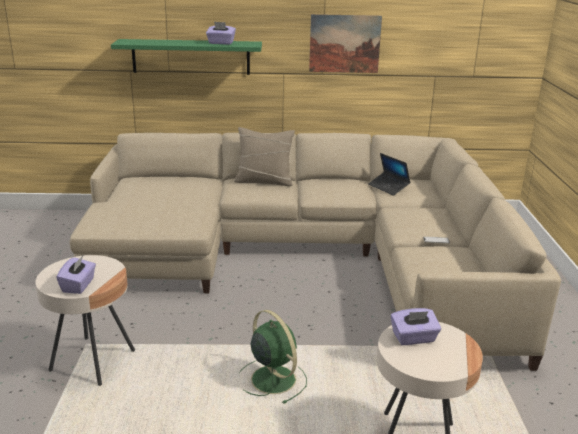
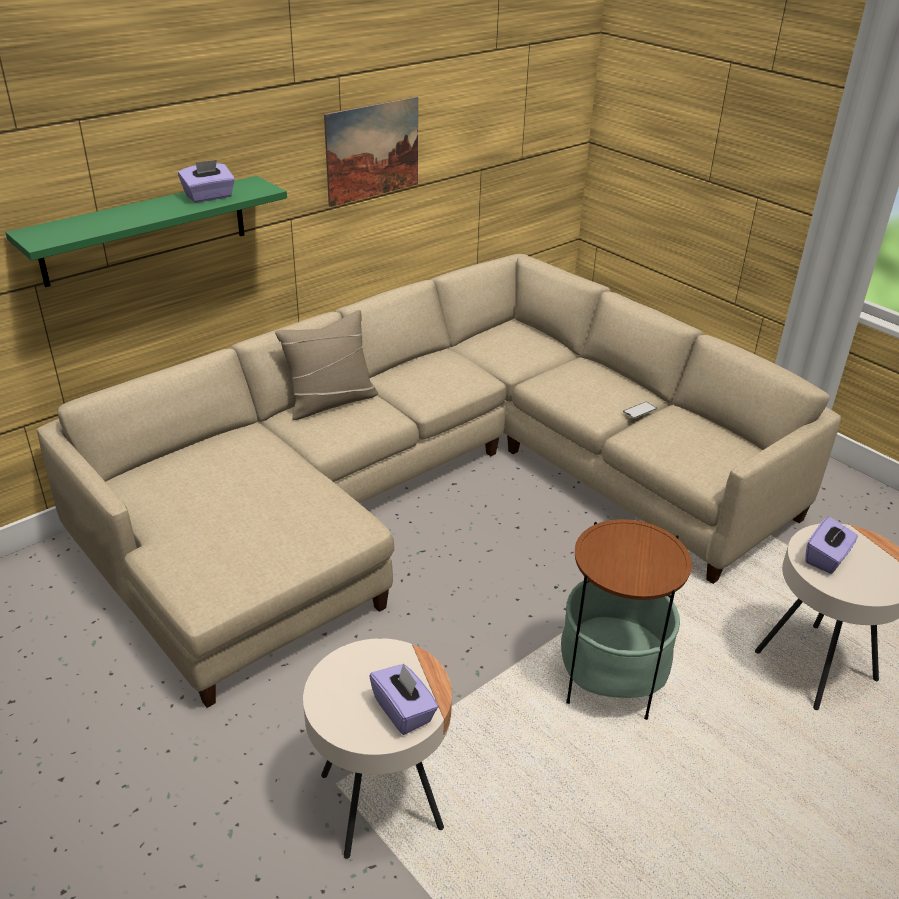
camera: 40 degrees left, 10 degrees up
(272, 378) = (610, 682): green fan -> side table
(388, 187) = (491, 350): laptop -> none

